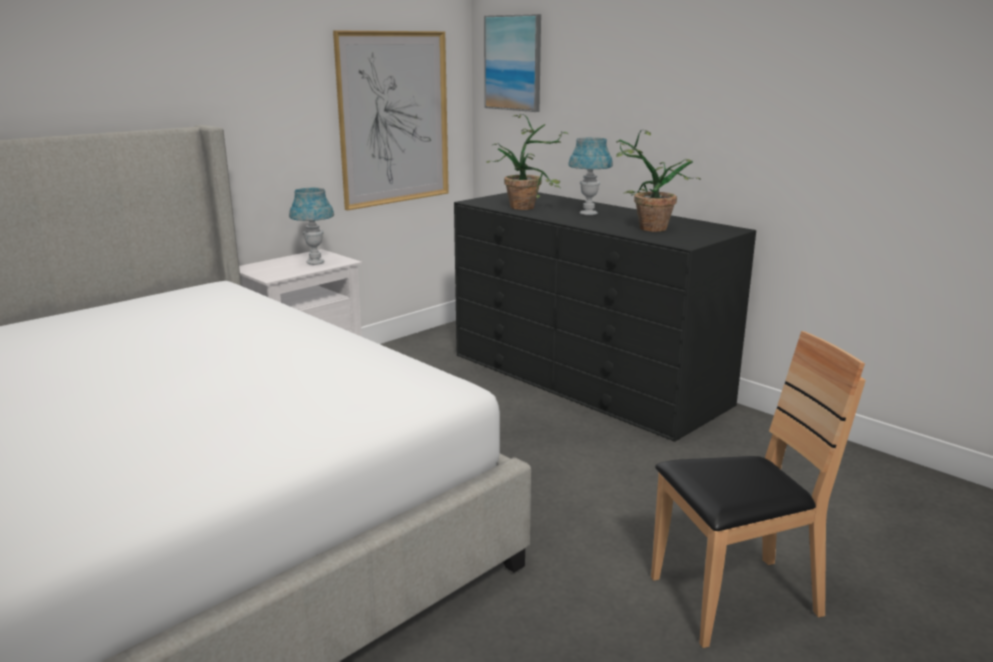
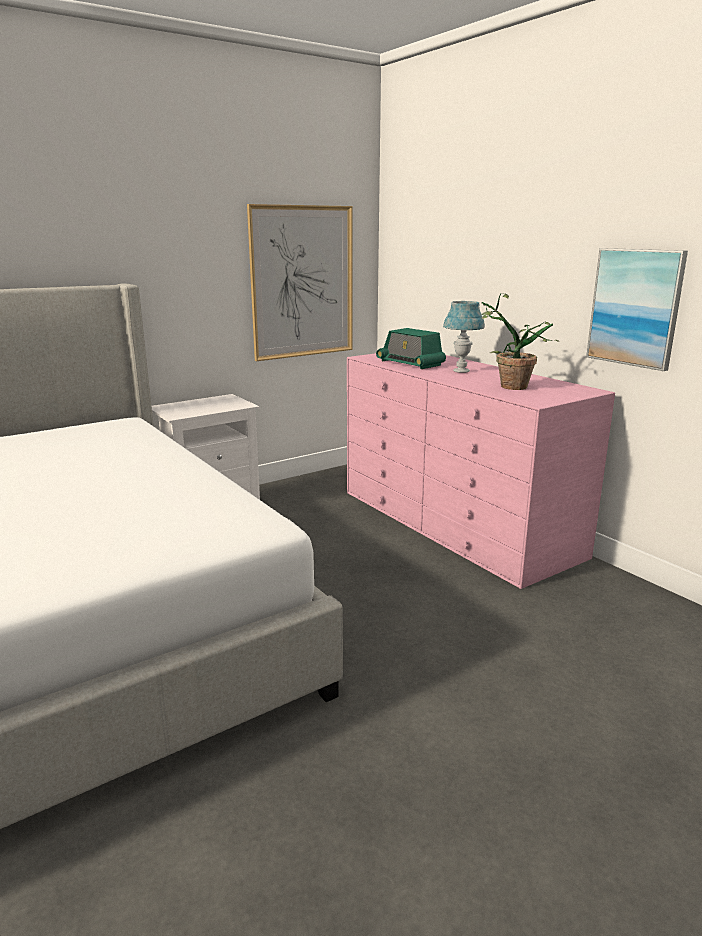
camera: 10 degrees right, 0 degrees up
(315, 262) = (220, 405): blue table lamp -> none
(513, 63) = (411, 234): picture -> picture (635, 307)
(529, 206) = (410, 363): potted plant -> radio
(586, 379) = (456, 522): black dresser -> pink dresser
(734, 599) = (531, 755): brown chair -> none

